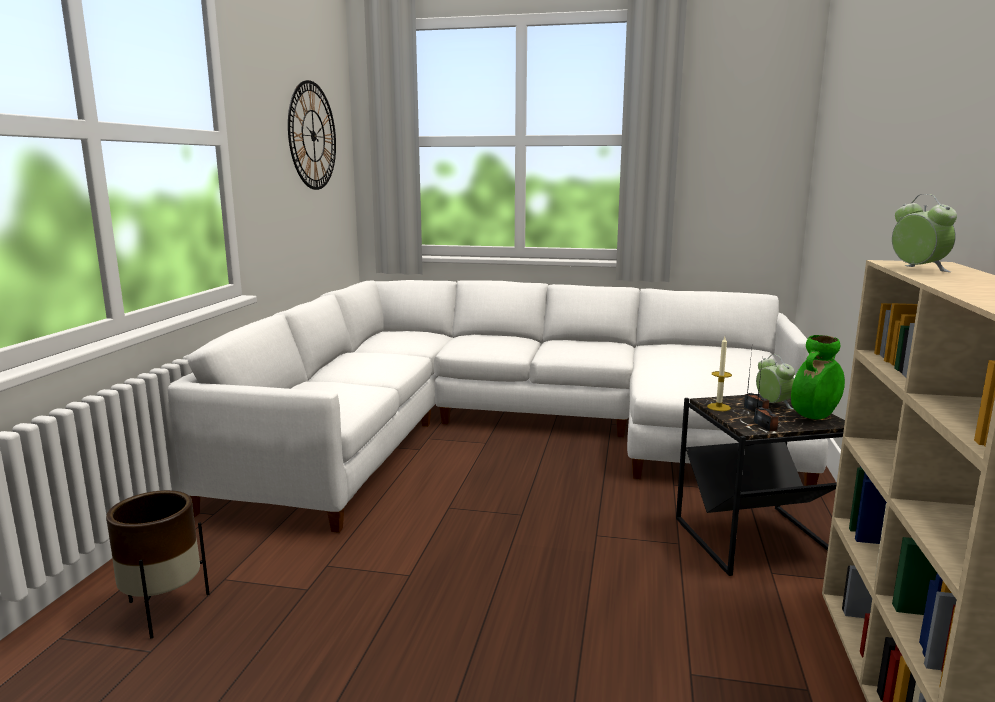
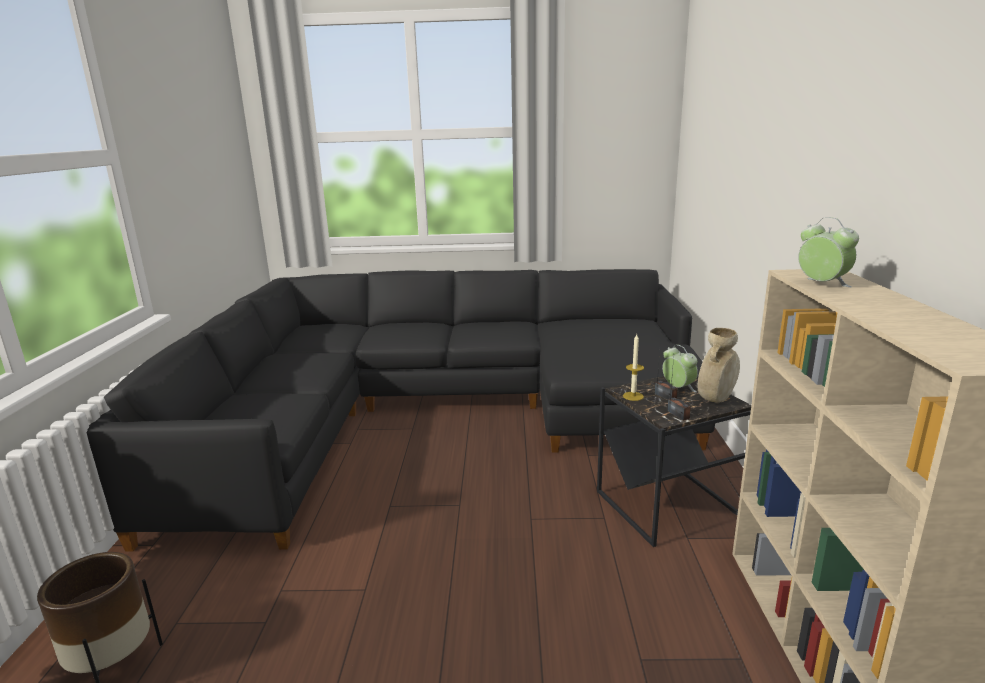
camera: 10 degrees left, 5 degrees up
(313, 136) = (208, 139): wall clock -> none
(513, 431) = (436, 413): white sofa -> black sofa
(814, 417) = (716, 399): green vase -> beige vase

